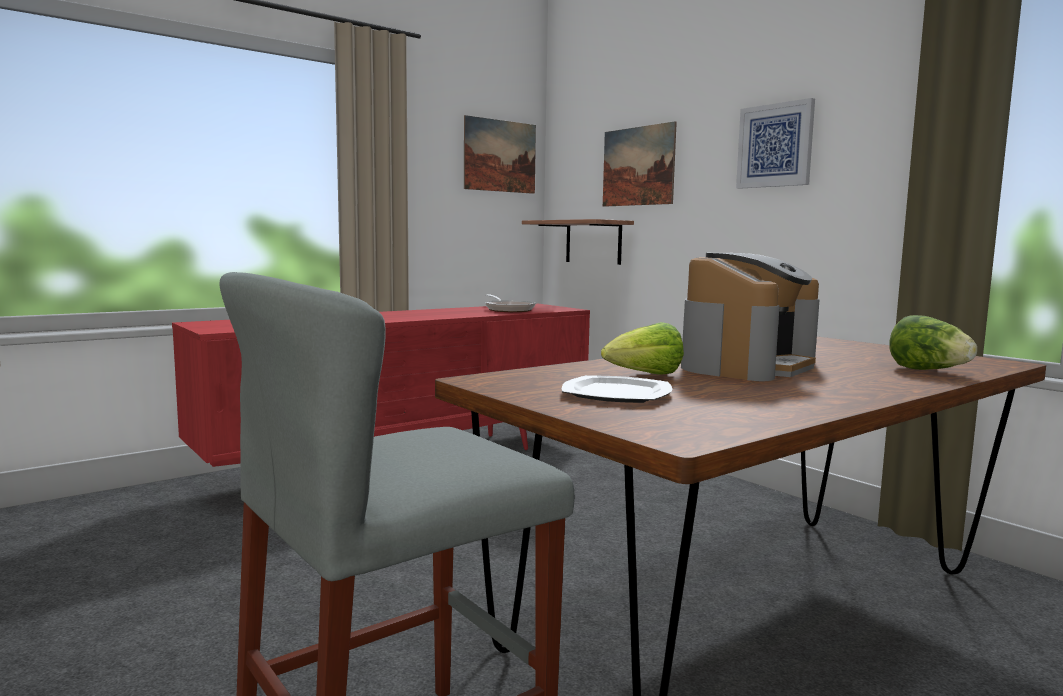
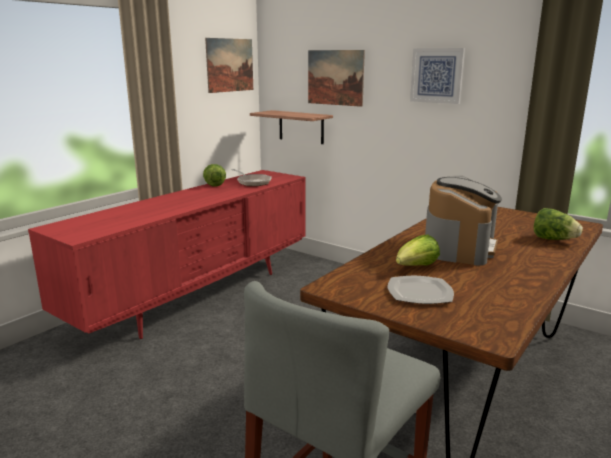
camera: 15 degrees left, 10 degrees up
(453, 308) = (213, 184): none -> lettuce

